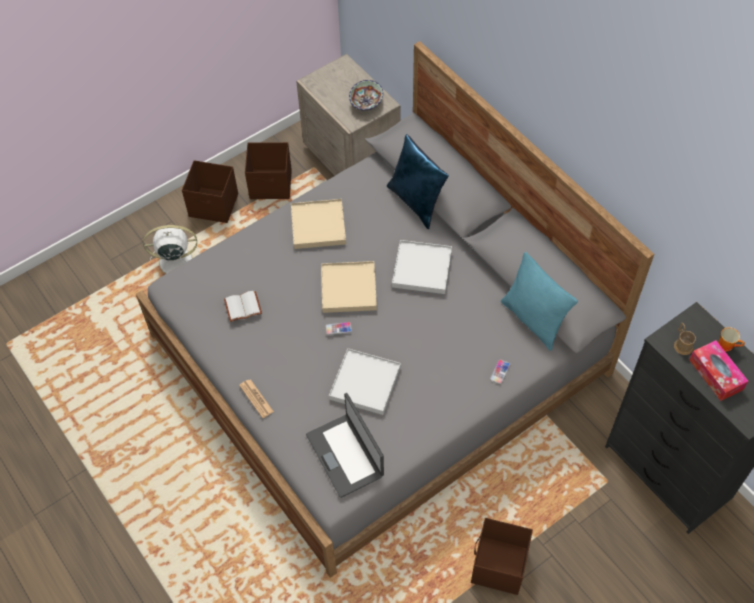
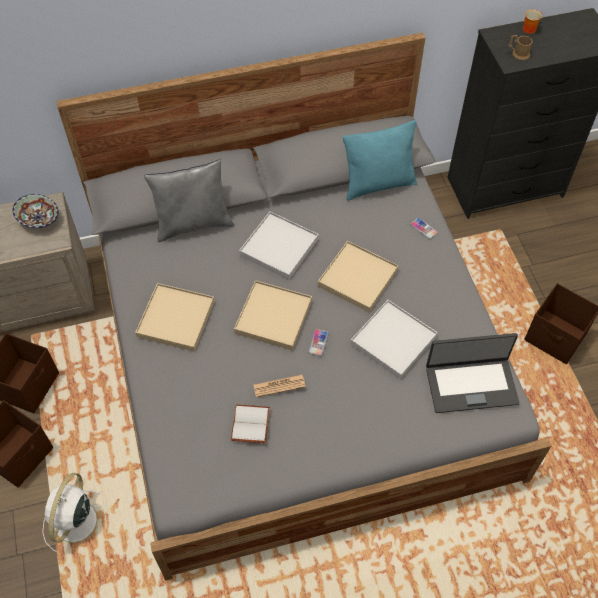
camera: 70 degrees left, 0 degrees up
(256, 398) = (373, 448): newspaper -> newspaper (279, 386)
(417, 202) = (194, 224): blue pillow -> grey pillow
(417, 336) = (357, 278): none -> beige tray
(716, 374) = (556, 45): tissue box -> none

